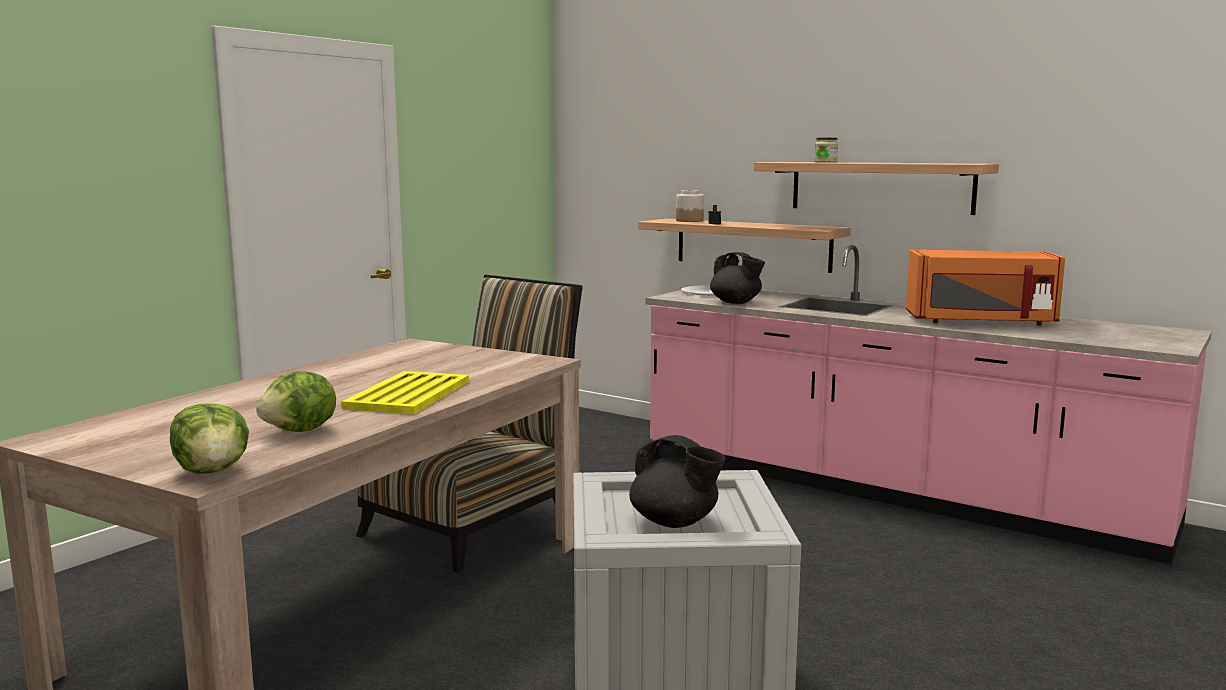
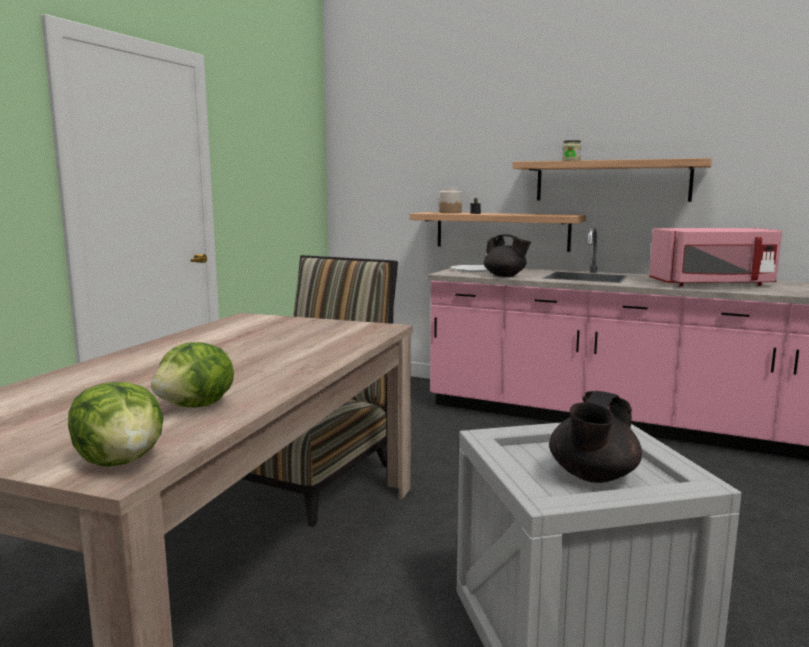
camera: 10 degrees left, 0 degrees up
(407, 395) = (281, 363): yellow tray -> none
(675, 522) = (592, 476): black teapot -> black teapot turned 90 degrees clockwise
(980, 321) = (713, 284): orange microwave -> pink microwave

